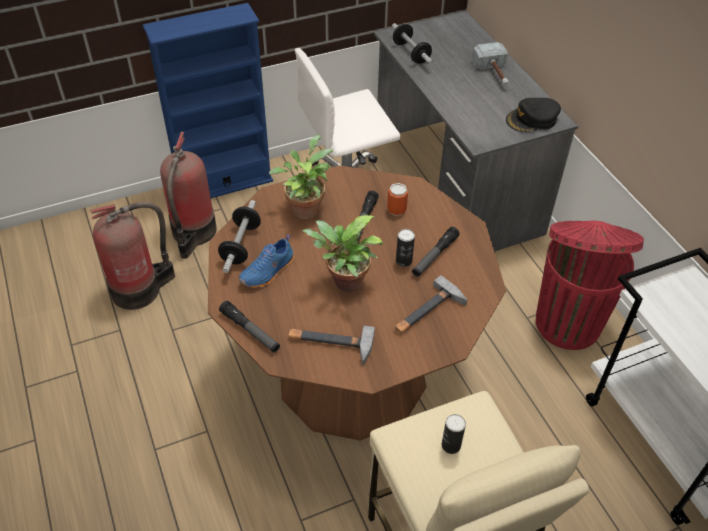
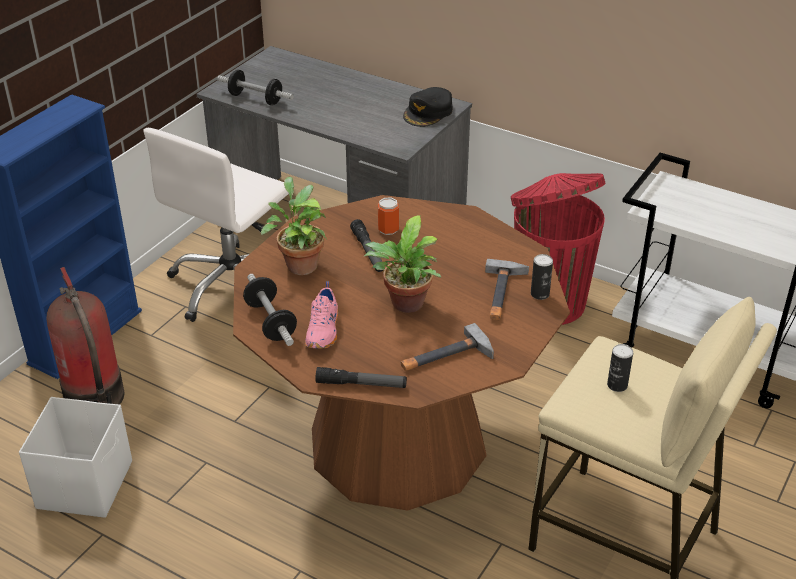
camera: 35 degrees left, 10 degrees down
(139, 289) = (86, 484): fire extinguisher -> white storage box
(268, 272) = (324, 331): blue shoe -> pink shoe
(404, 260) = (439, 265): can -> can (540, 294)
(434, 256) = (461, 249): flashlight -> none
(494, 73) = (354, 88): hammer -> none

